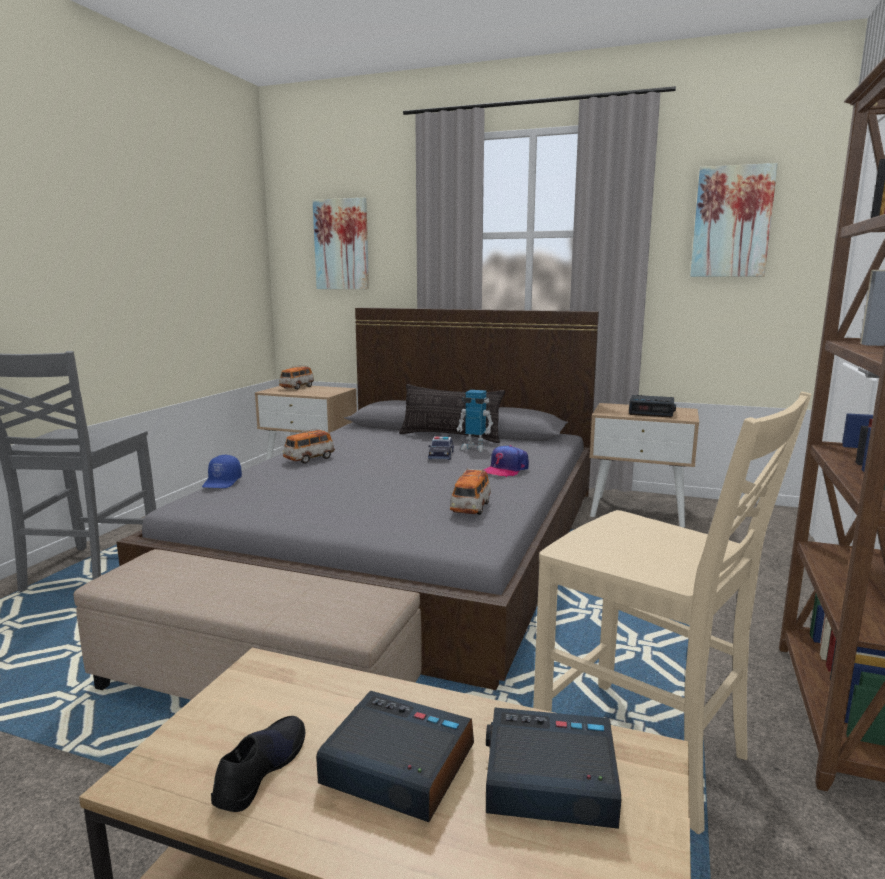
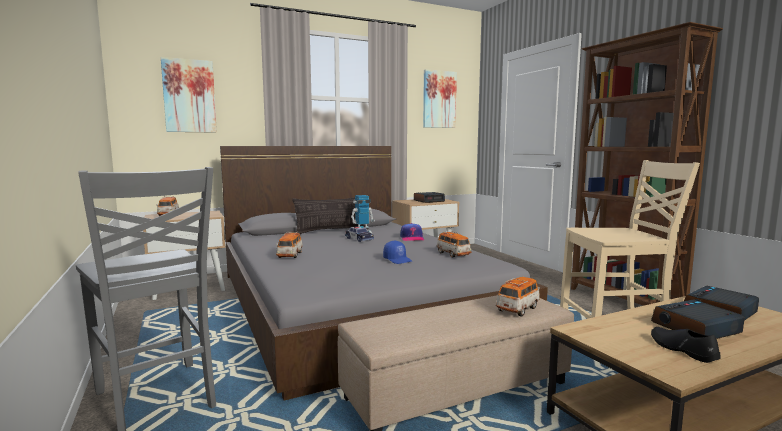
camera: 45 degrees left, 5 degrees down
(222, 482) = (282, 277): blue cap -> blue cap (398, 260)
(319, 611) = (518, 309): none -> toy car

